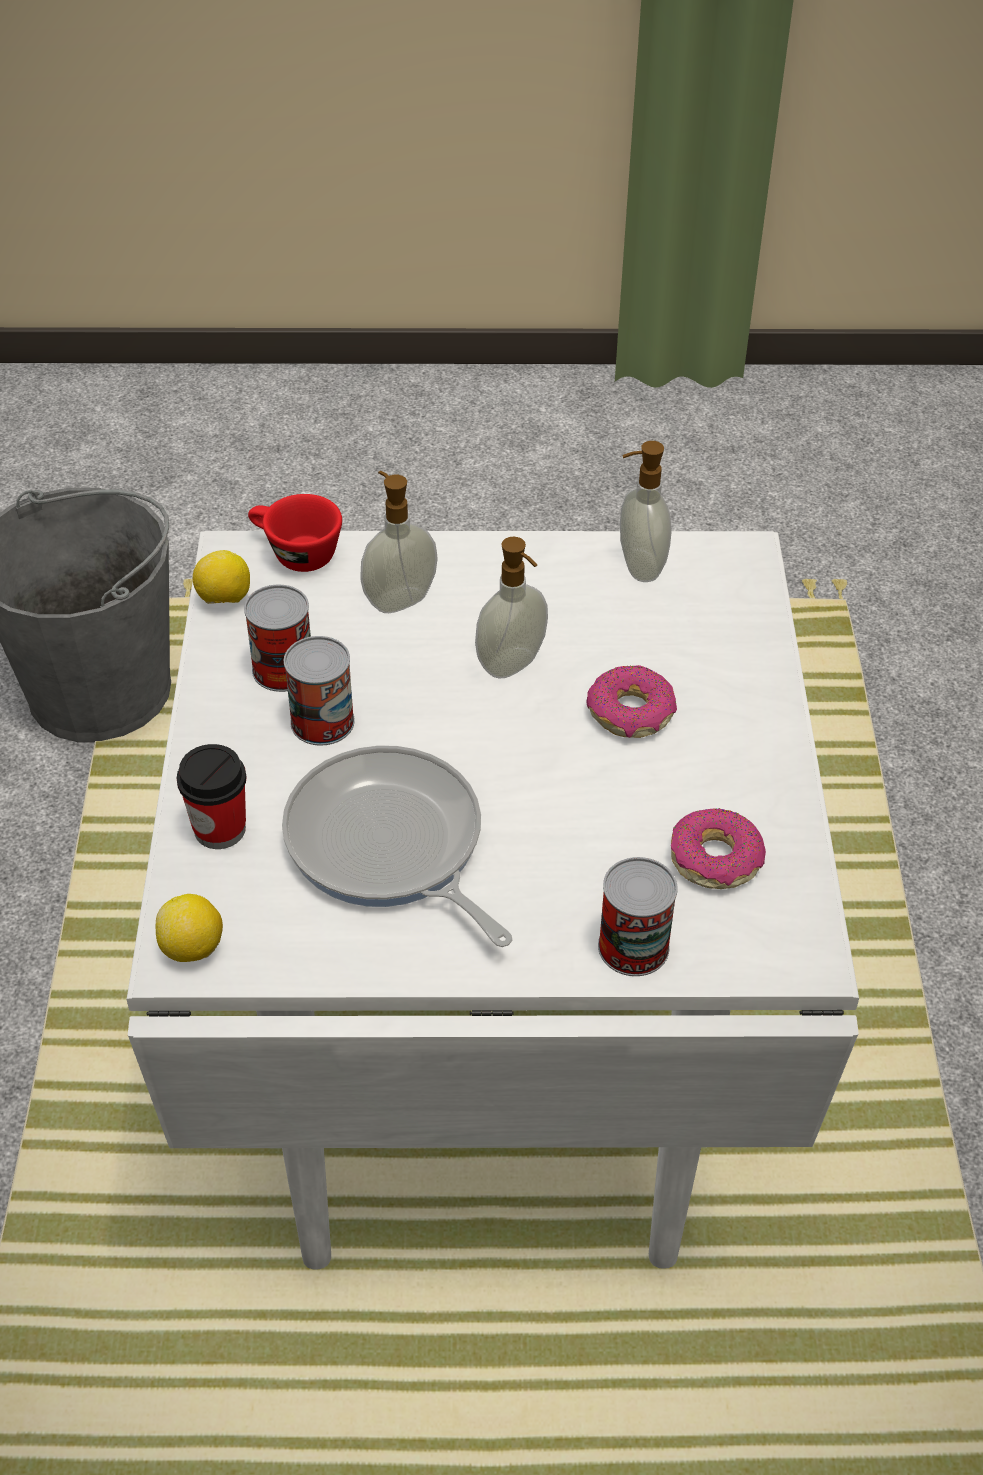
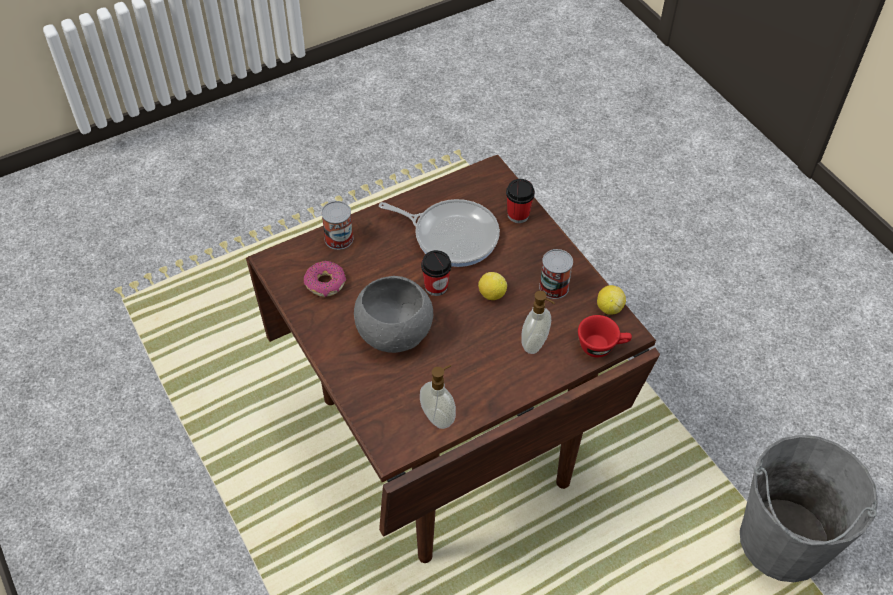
camera: 150 degrees right, 5 degrees up
(193, 948) = (490, 175): lemon -> lemon (491, 294)
(322, 722) = (518, 271): can -> none
(484, 1066) = (445, 439): white dining table -> brown dining table
(497, 760) = (436, 287): none -> cup
(513, 664) = (460, 333): soap dispenser -> none
(631, 713) = (395, 333): donut -> grey bowl

